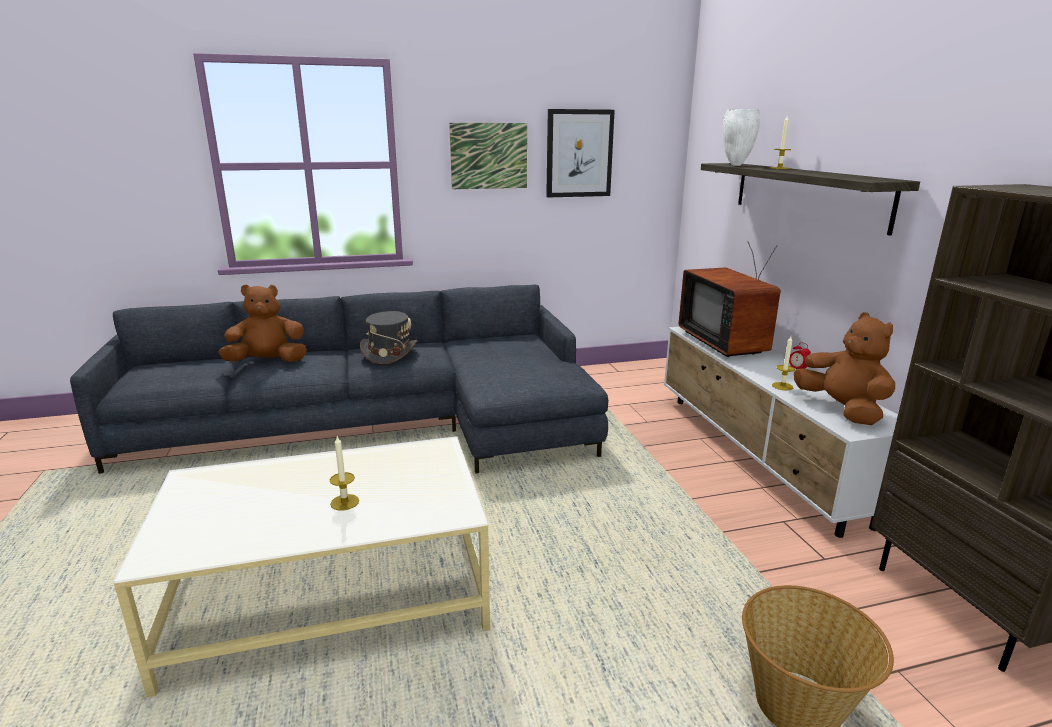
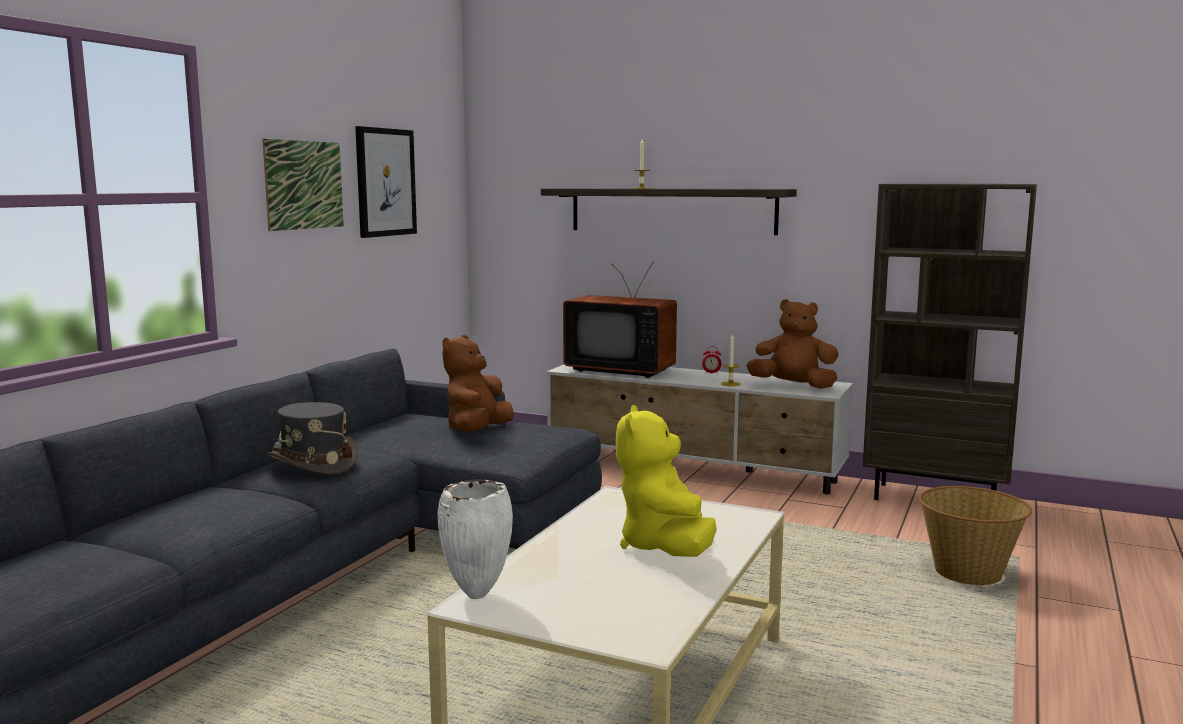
camera: 50 degrees left, 10 degrees down
(268, 362) = (164, 519): brown plush toy -> brown plush toy (477, 431)
(344, 502) = (665, 547): candle -> yellow plush toy
(735, 165) = (590, 188): white vase -> white vase (477, 596)

